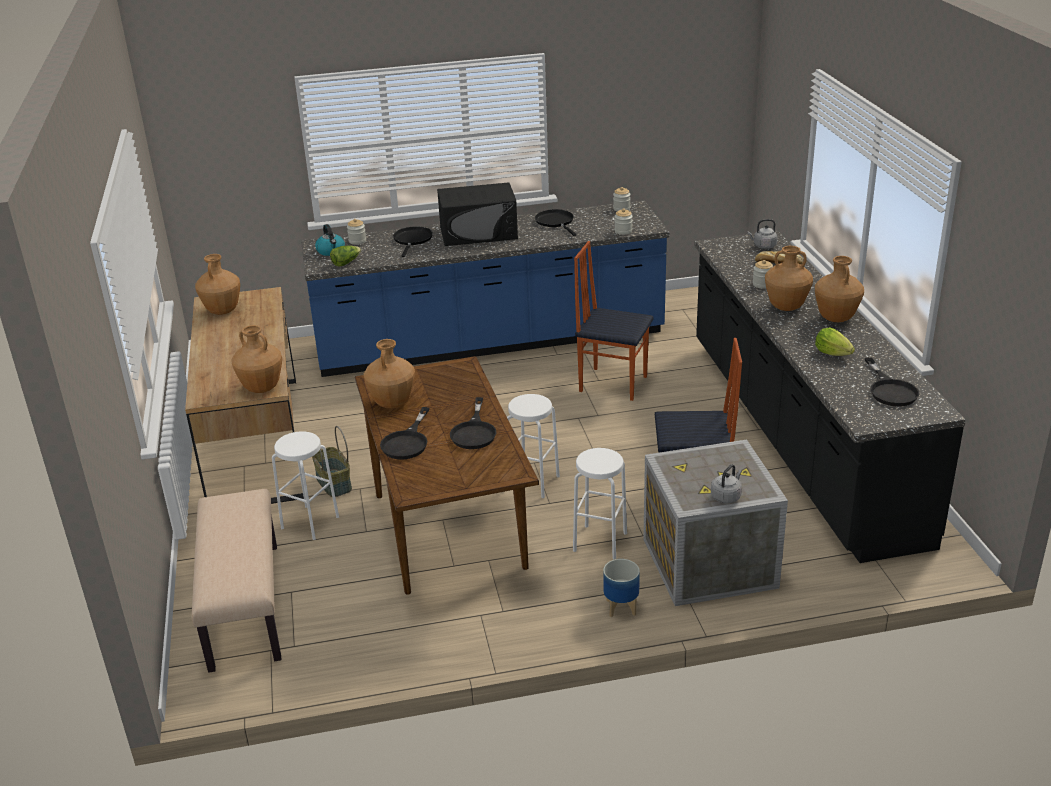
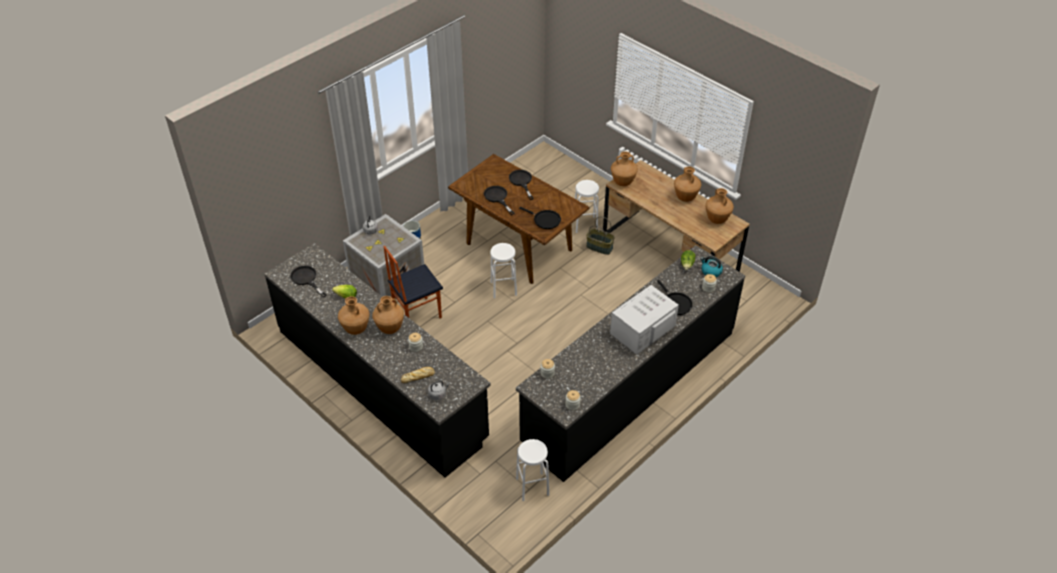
camera: 145 degrees right, 15 degrees up
(243, 605) = (566, 182): beige bench -> none
(392, 403) = (551, 198): brown vase -> brown vase (685, 198)
(478, 233) = (642, 330): black microwave -> white microwave
(490, 342) = (629, 386): blue counter -> black counter
(555, 222) = (603, 365): black frying pan -> black frying pan (545, 220)
(600, 542) = (444, 269): white stool -> white stool (532, 486)
(613, 383) = (519, 381): chair -> none

